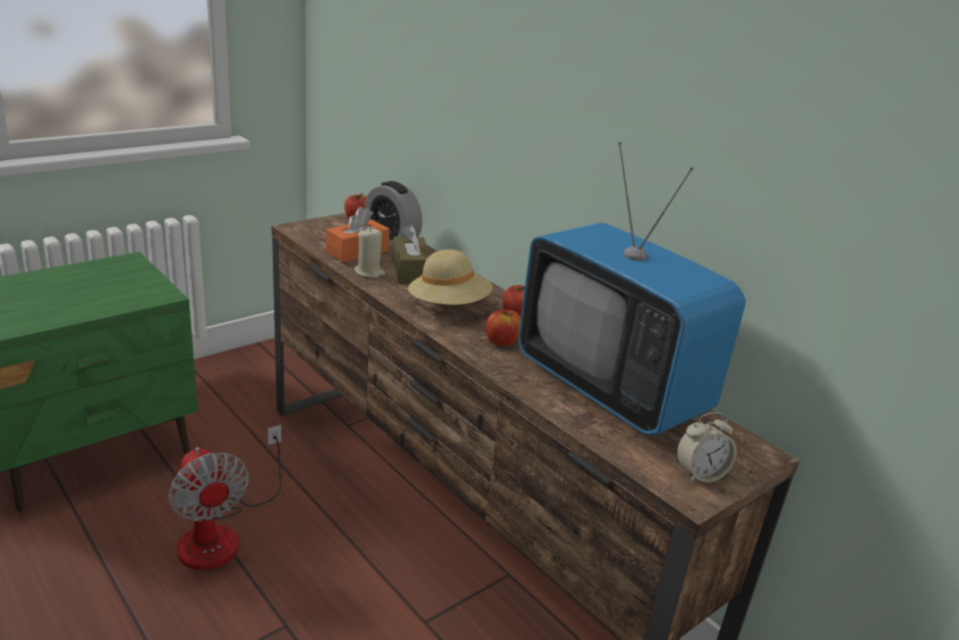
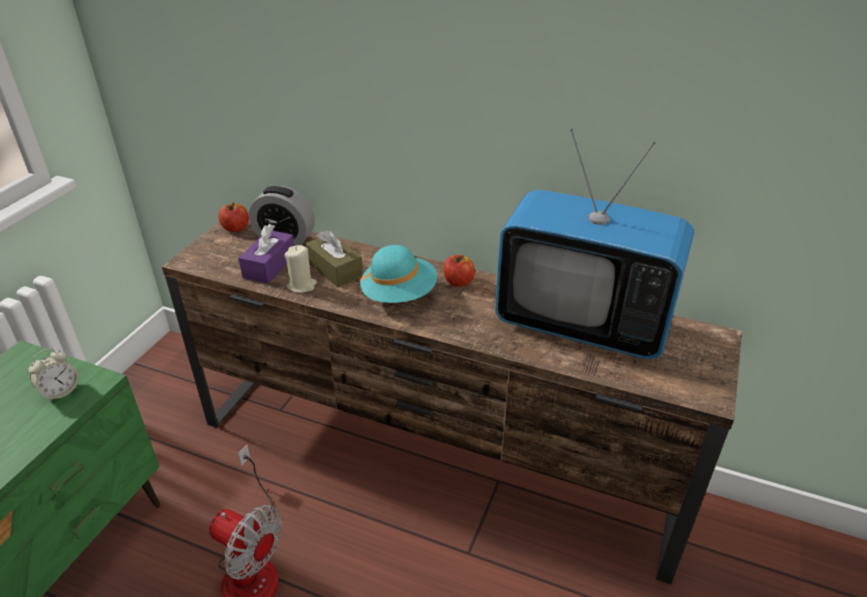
camera: 25 degrees left, 10 degrees up
(357, 251) = (269, 266): orange tissue box -> purple tissue box
(449, 306) = (399, 295): beige hat -> turquoise hat
(502, 341) = (470, 314): apple -> none
(700, 474) = (699, 375): alarm clock -> alarm clock (60, 391)

